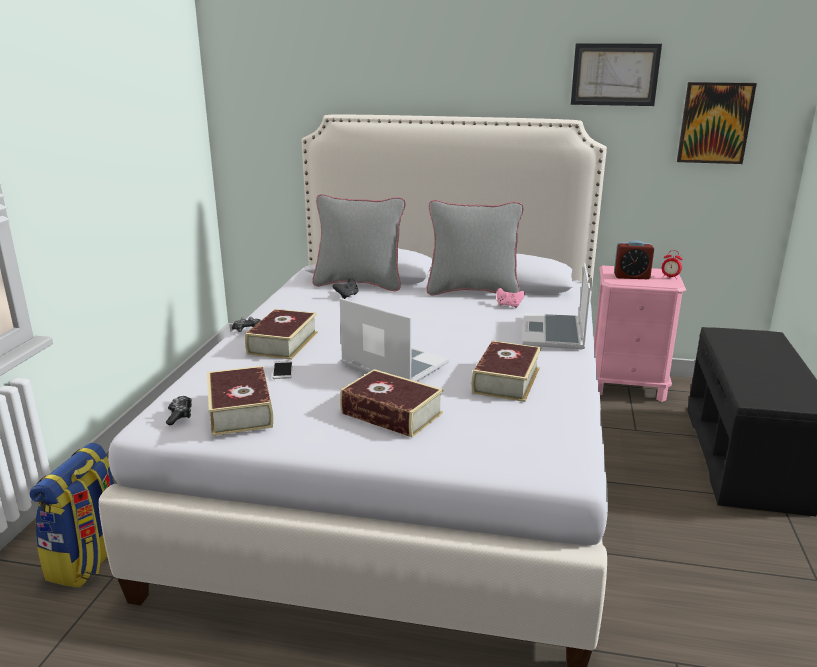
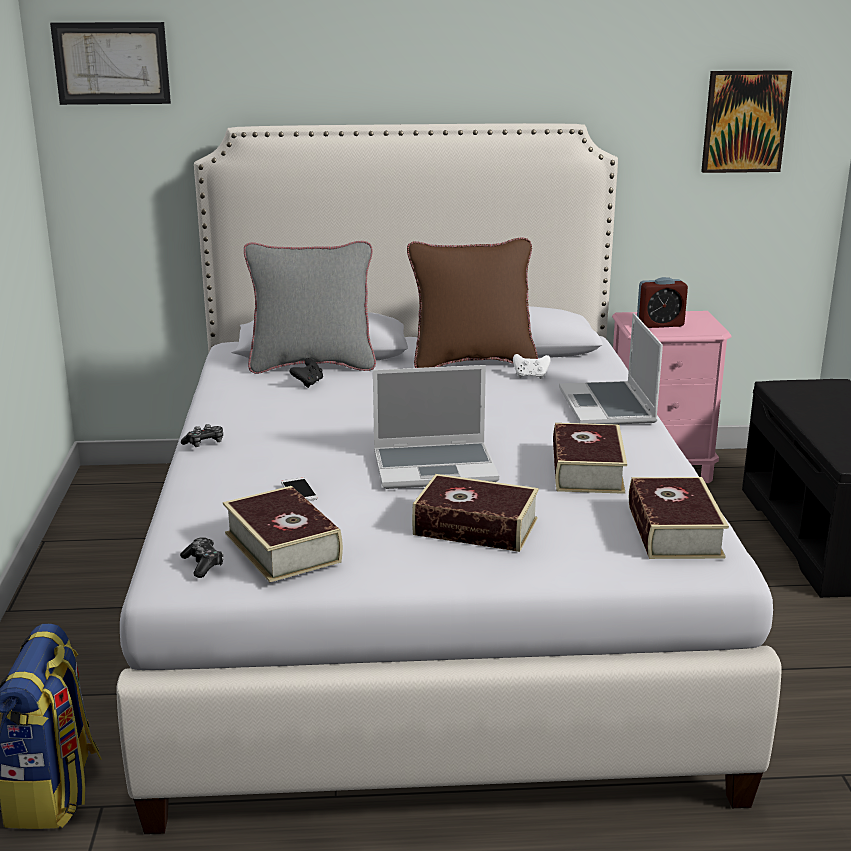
camera: 15 degrees left, 0 degrees up
(283, 343) = (269, 455): book -> book (674, 531)
(392, 364) = (436, 467): laptop -> laptop turned 150 degrees clockwise
(472, 291) = (472, 362): grey pillow -> brown pillow
(509, 306) = (530, 376): pink game controller -> white game controller
(615, 74) = (620, 63): picture -> picture (111, 63)
(670, 277) = (706, 322): alarm clock -> none

